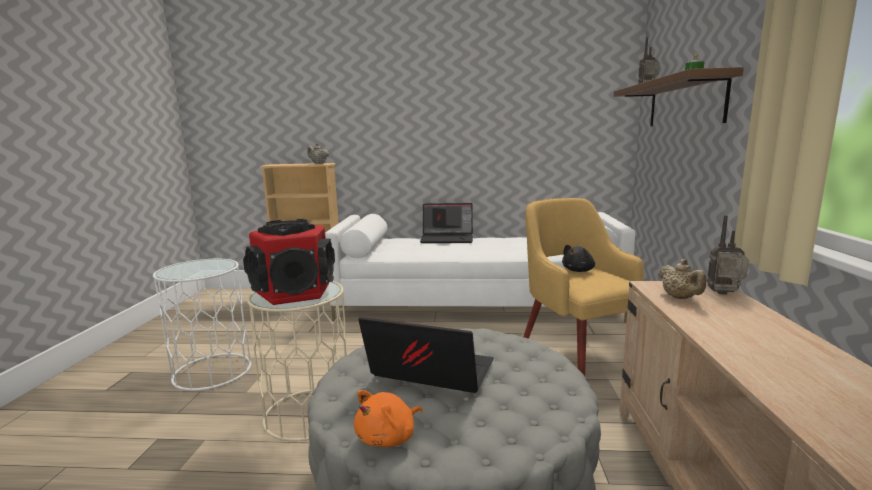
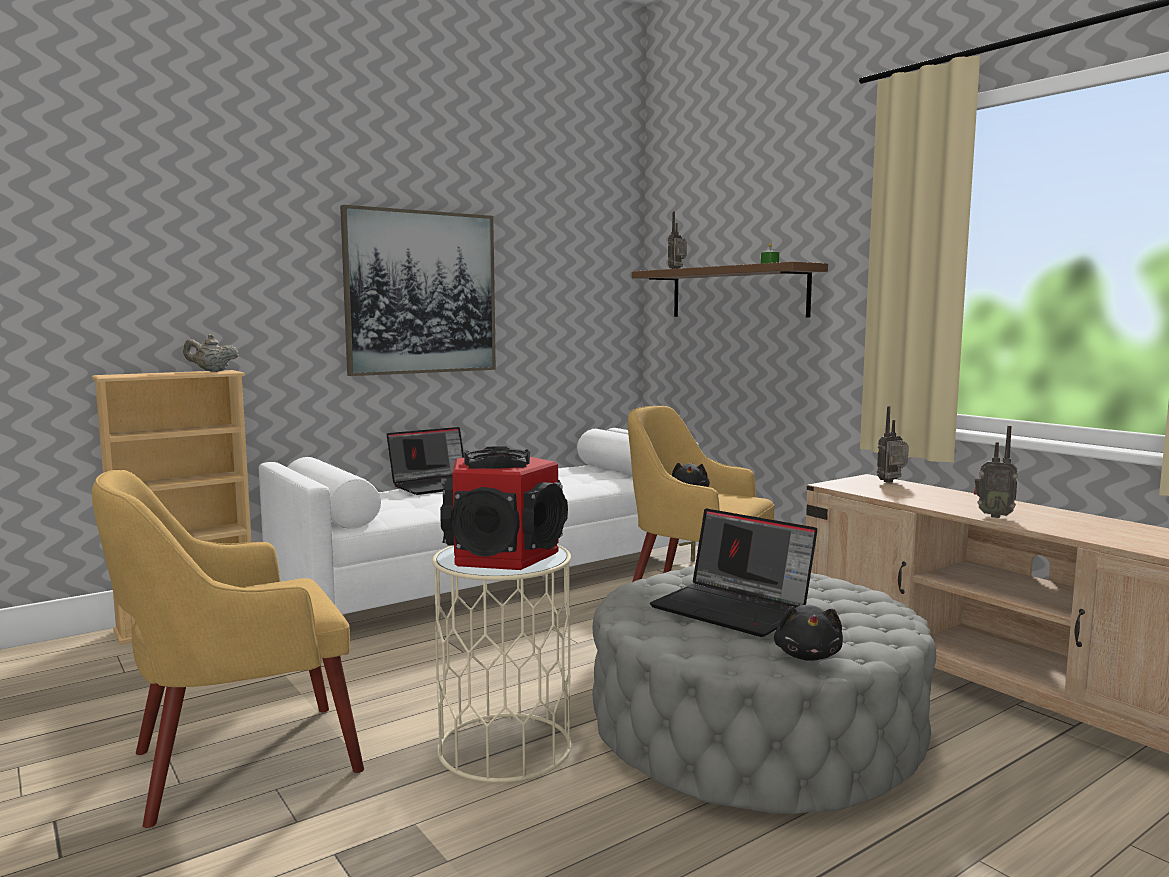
camera: 40 degrees left, 5 degrees down
(212, 371) = (238, 762): white side table -> yellow armchair
(389, 437) = (808, 655): orange plush toy -> black plush toy
(428, 374) = (734, 609): laptop -> laptop turned 120 degrees counterclockwise
(449, 115) = (421, 292): none -> picture
(680, 298) = (871, 489): beige teapot -> none
(749, 360) = (993, 515): none -> radio

